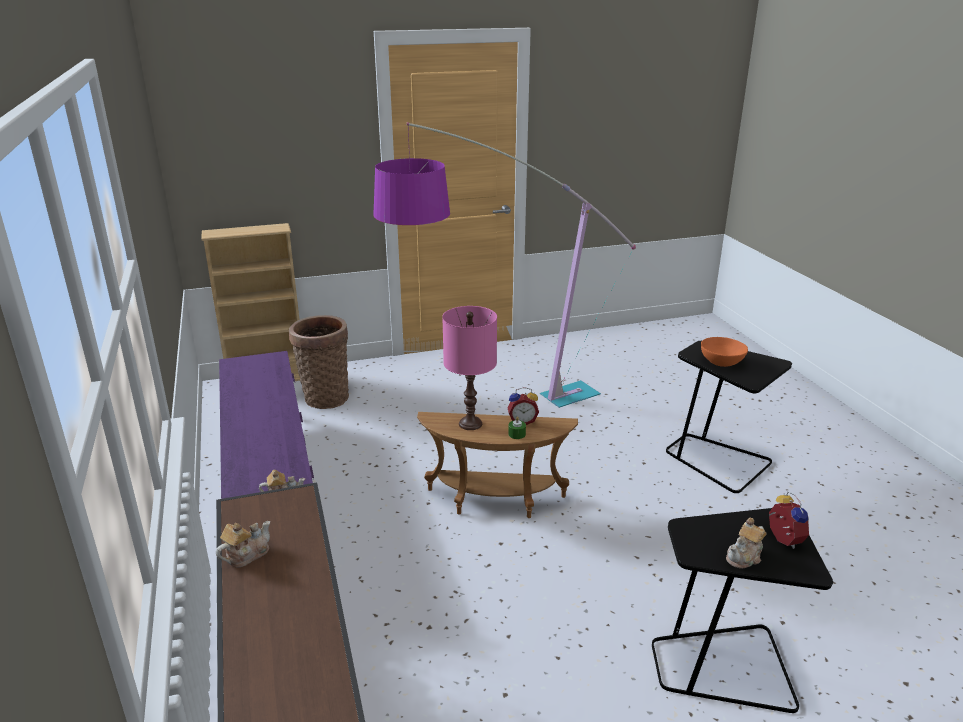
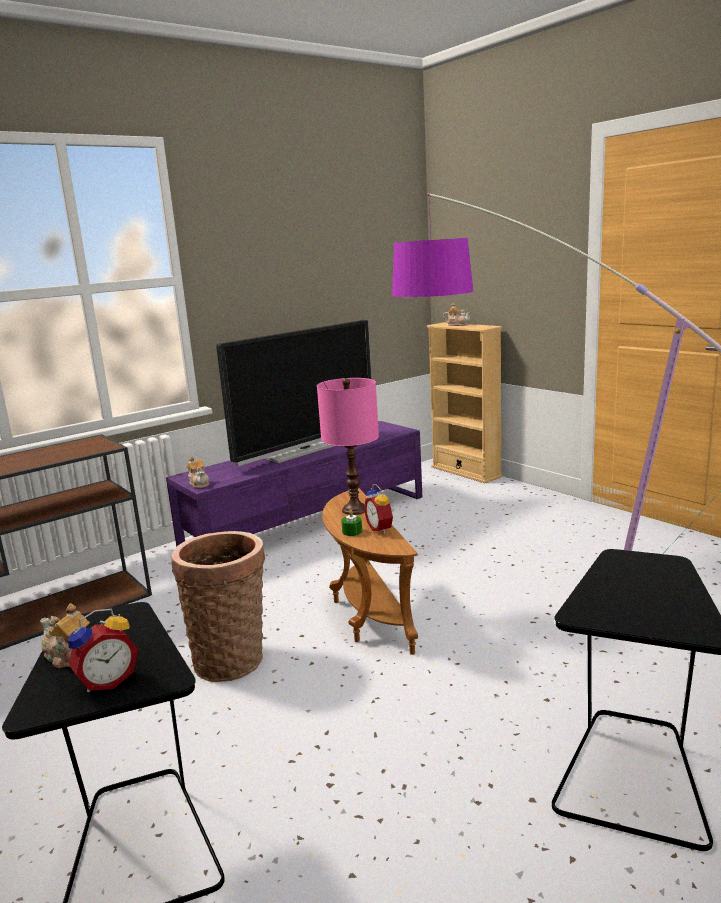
camera: 70 degrees right, 10 degrees down
(246, 554) = (35, 452): teapot -> teapot (457, 325)
(257, 416) = (305, 450): none -> television
(325, 397) = (465, 497): basket -> basket (231, 658)
(721, 362) = (622, 582): orange bowl -> none

